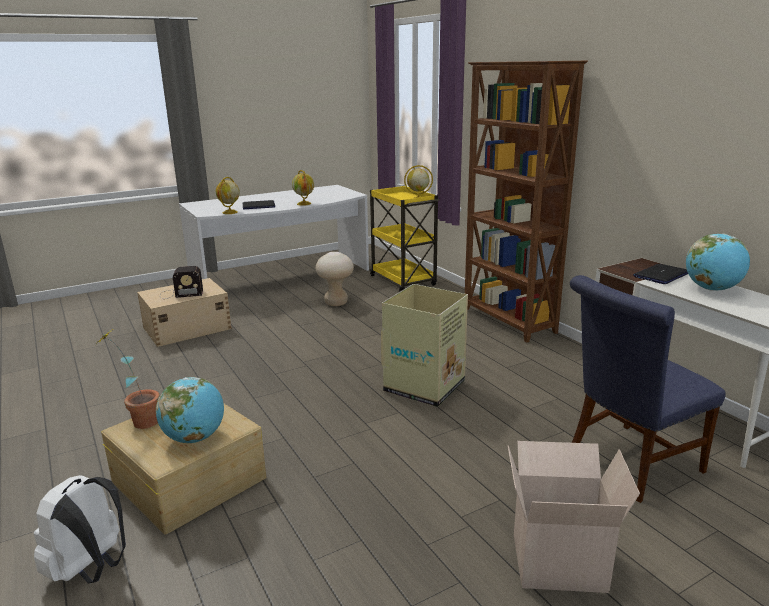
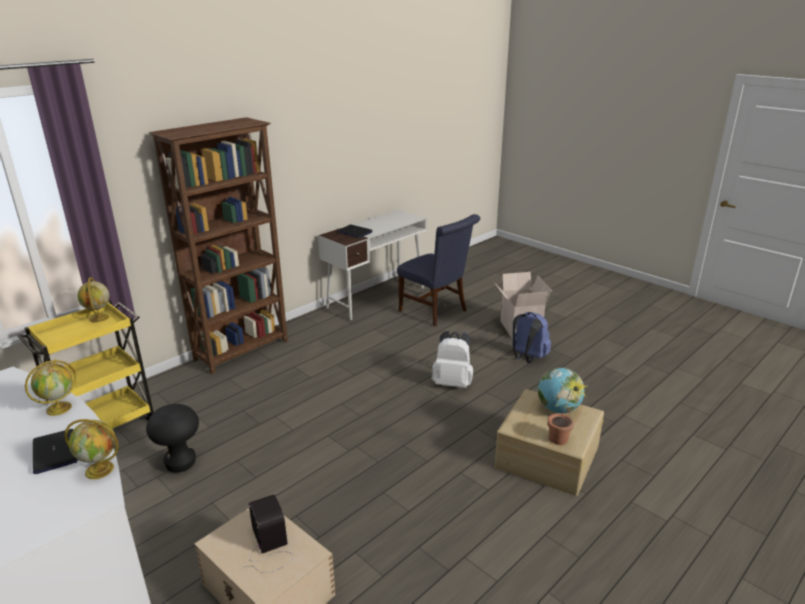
camera: 105 degrees left, 5 degrees up
(91, 568) = (643, 464): white backpack -> white backpack (452, 383)
(336, 303) = (181, 464): beige stool -> black stool
(425, 386) = (375, 377): cardboard box -> none
(435, 535) = (527, 358): none -> blue backpack
(712, 289) = (375, 224): globe -> none

